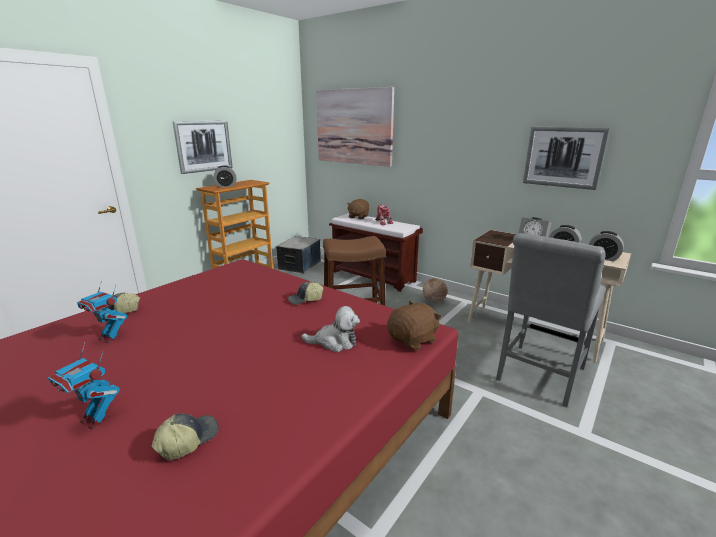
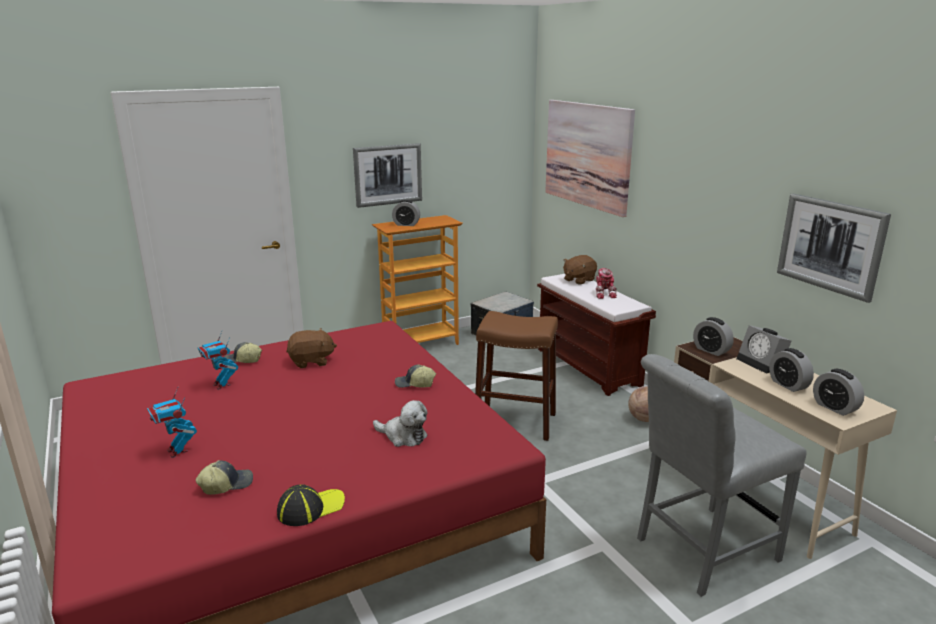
camera: 25 degrees right, 0 degrees up
(306, 436) = (310, 508): none -> cap
(413, 340) = (482, 454): brown plush toy -> brown plush toy (311, 361)
(496, 239) = (711, 350): none -> alarm clock

